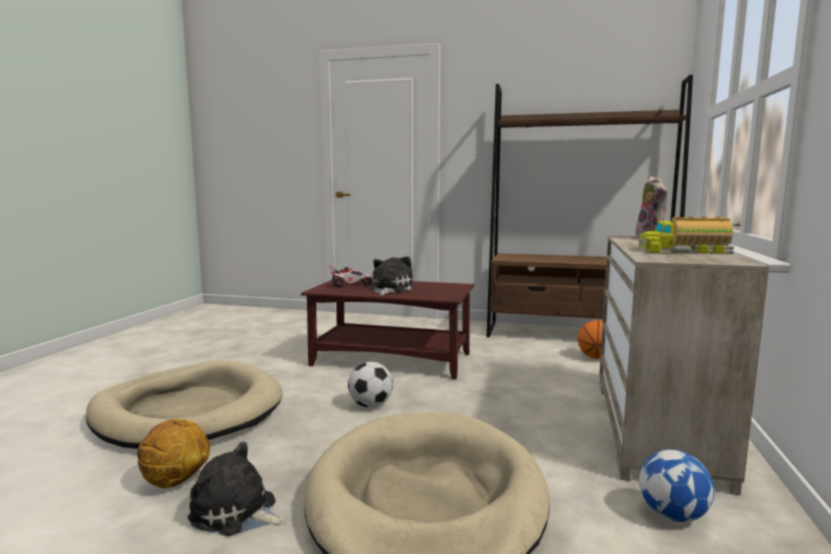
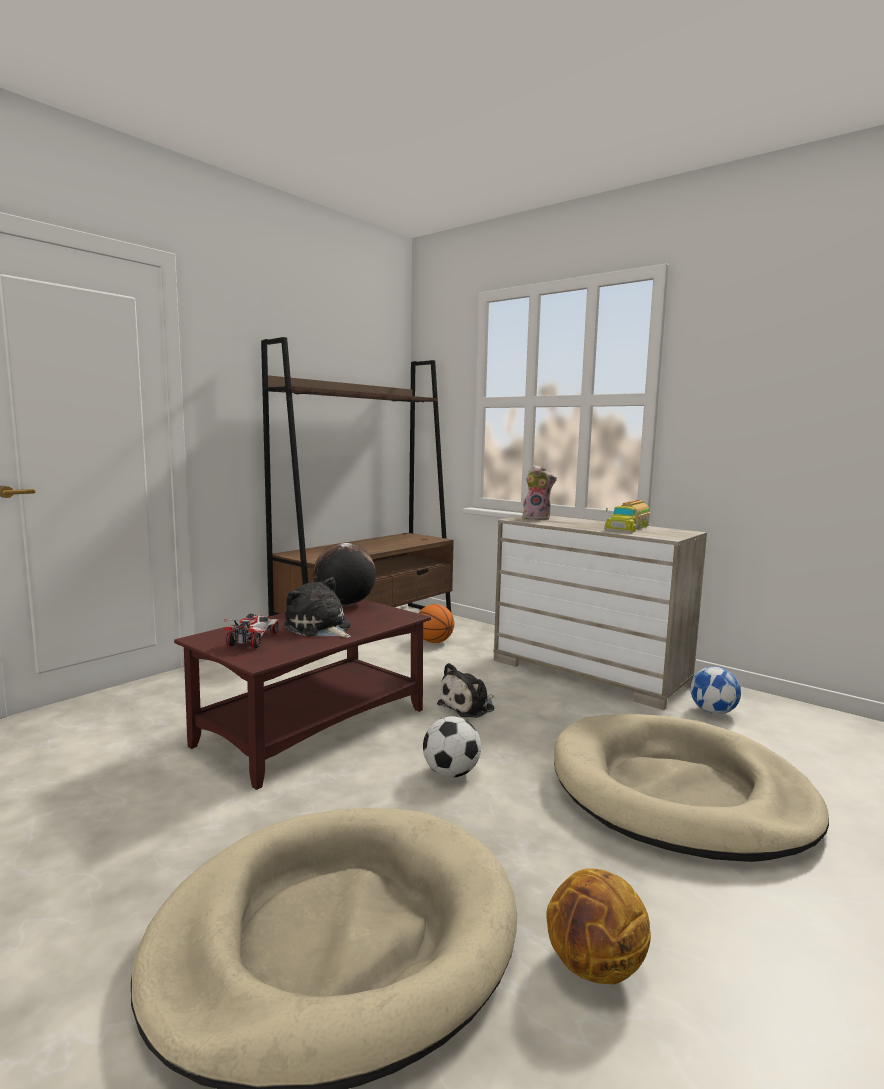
camera: 65 degrees left, 0 degrees up
(237, 513) = (685, 914): plush toy -> plush toy (469, 706)
(448, 285) = (344, 604): none -> globe

